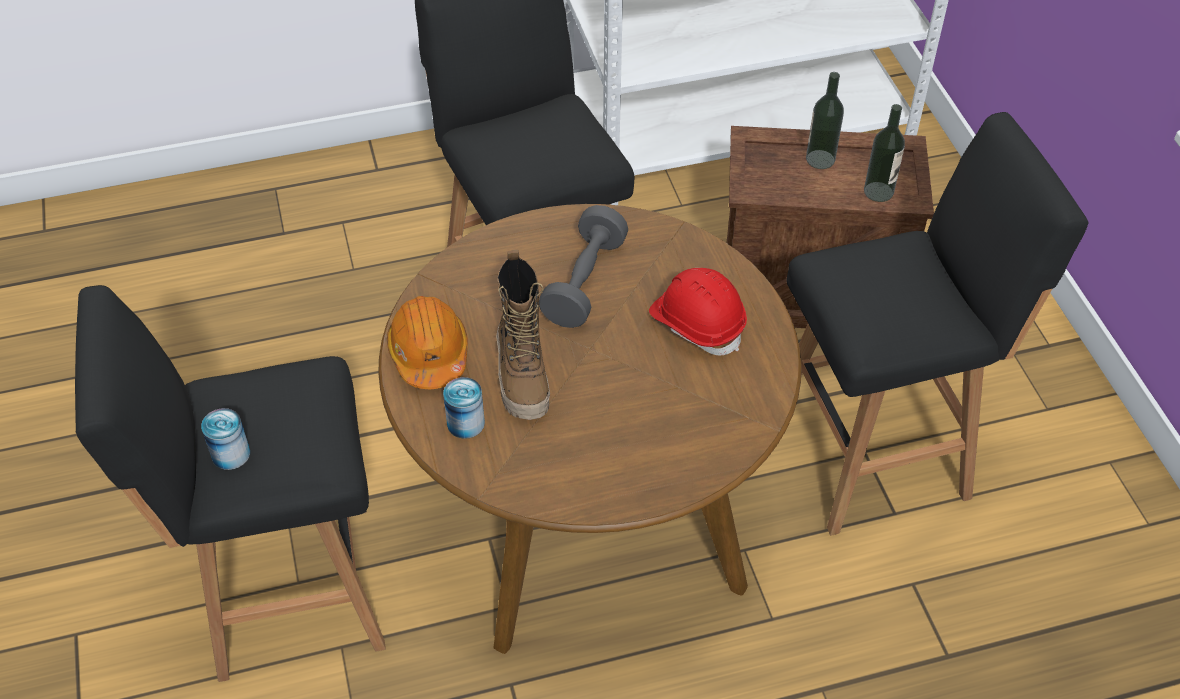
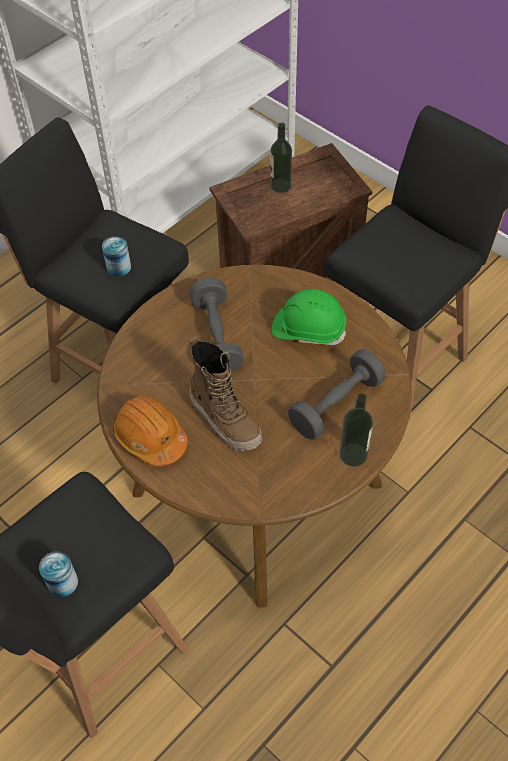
camera: 30 degrees left, 5 degrees up
(466, 423) = (212, 472): can -> can (119, 267)
(663, 421) = (336, 404): none -> grey dumbbell
(697, 324) = (308, 329): red hard hat -> green hard hat
(878, 192) = (330, 191): bottle -> bottle (353, 454)

